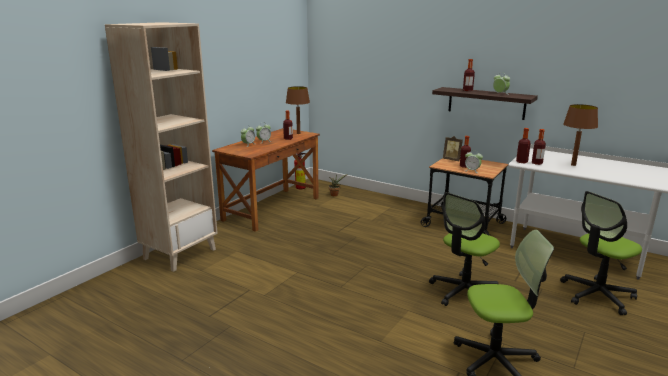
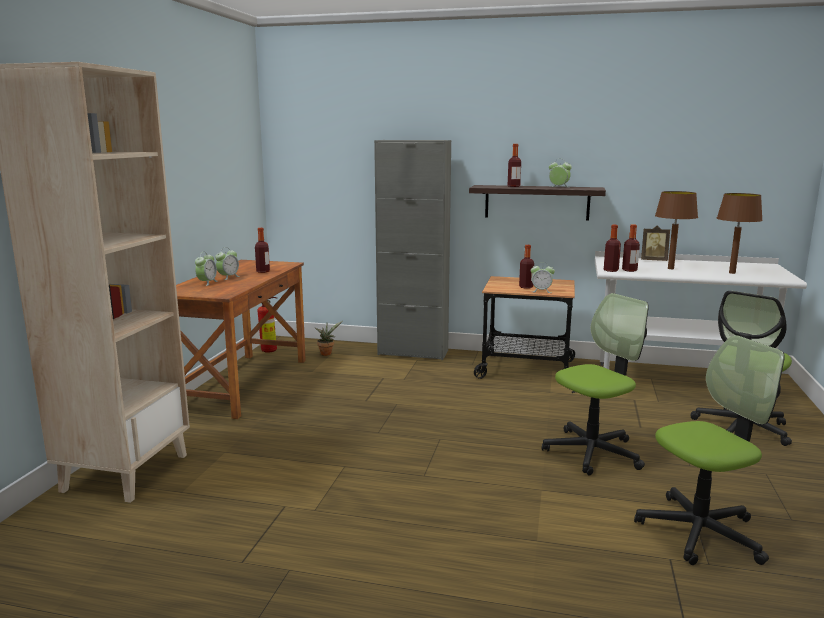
camera: 20 degrees left, 5 degrees down
(298, 133) = (271, 264): brown table lamp -> brown table lamp (731, 273)
(392, 201) = (413, 352): none -> grey cabinet
(452, 160) = (503, 281): picture frame -> picture frame (653, 260)
(464, 292) = (592, 452): office chair -> office chair turned 150 degrees counterclockwise

